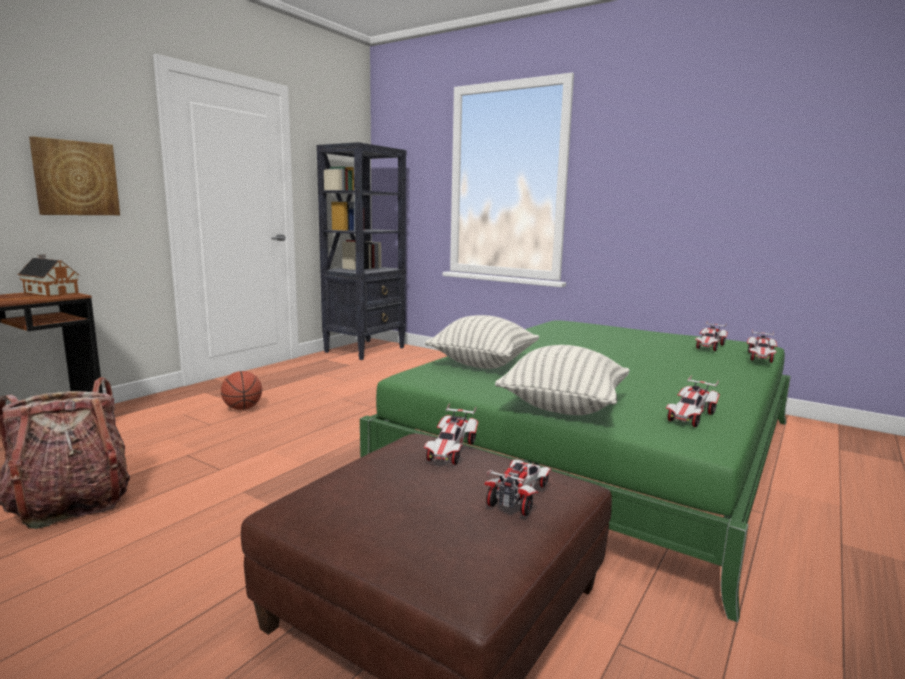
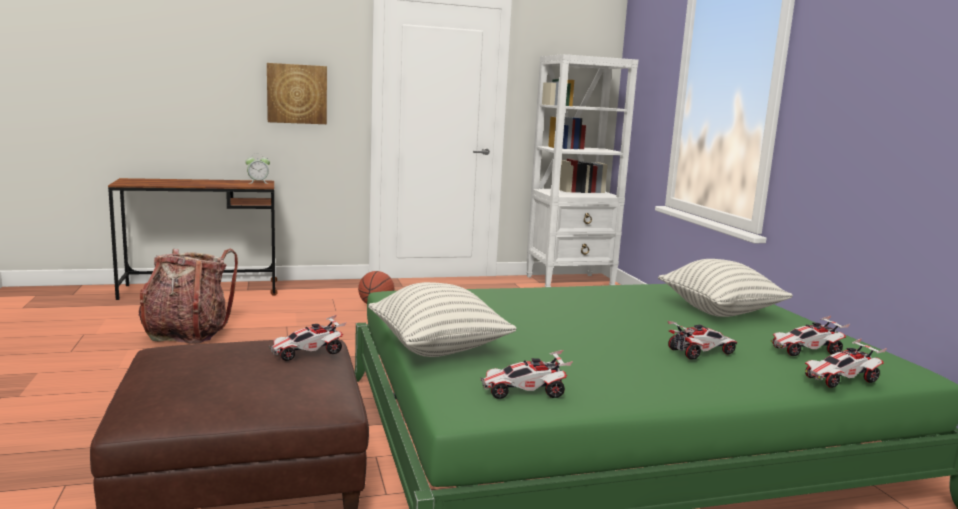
camera: 40 degrees right, 0 degrees up
(51, 293) = (258, 182): toy house -> alarm clock
(365, 349) = (570, 283): black bookcase -> white bookcase
(483, 364) = (485, 301): pillow -> pillow (719, 311)
(519, 496) = (268, 391): toy car -> toy car (701, 352)

